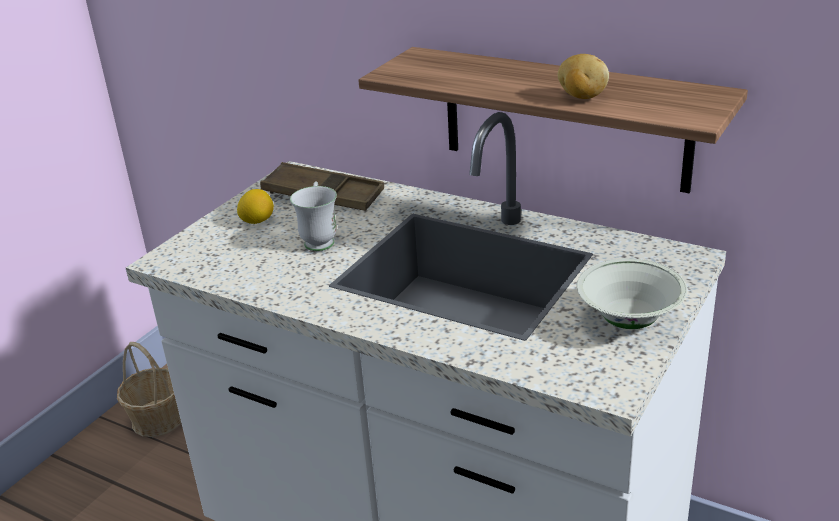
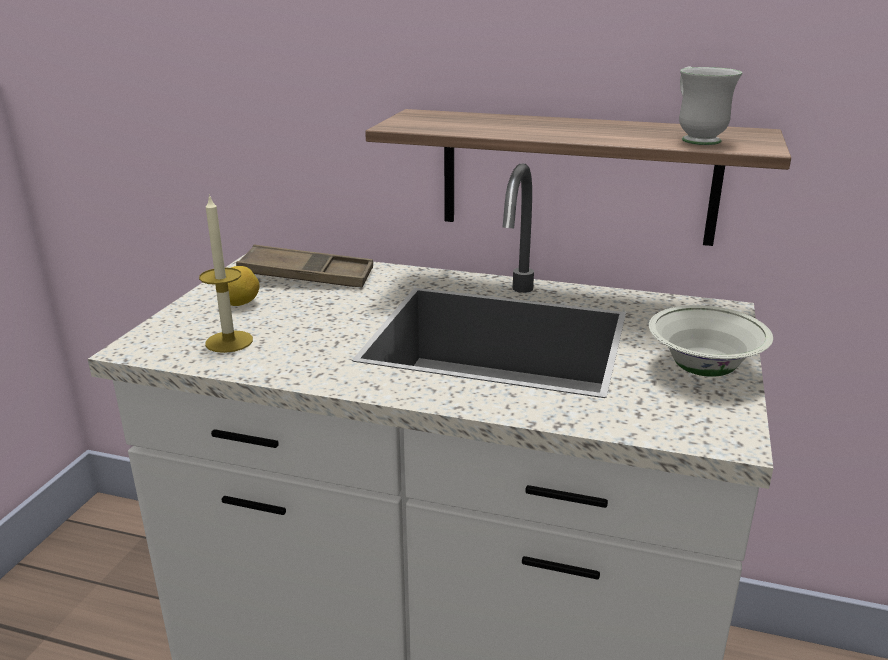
camera: 15 degrees left, 5 degrees down
(157, 419) = (90, 558): basket -> none
(237, 259) = (229, 341): none -> candle
(319, 239) = (321, 316): white mug -> white mug (695, 138)
(581, 97) = (623, 136): potato -> none

